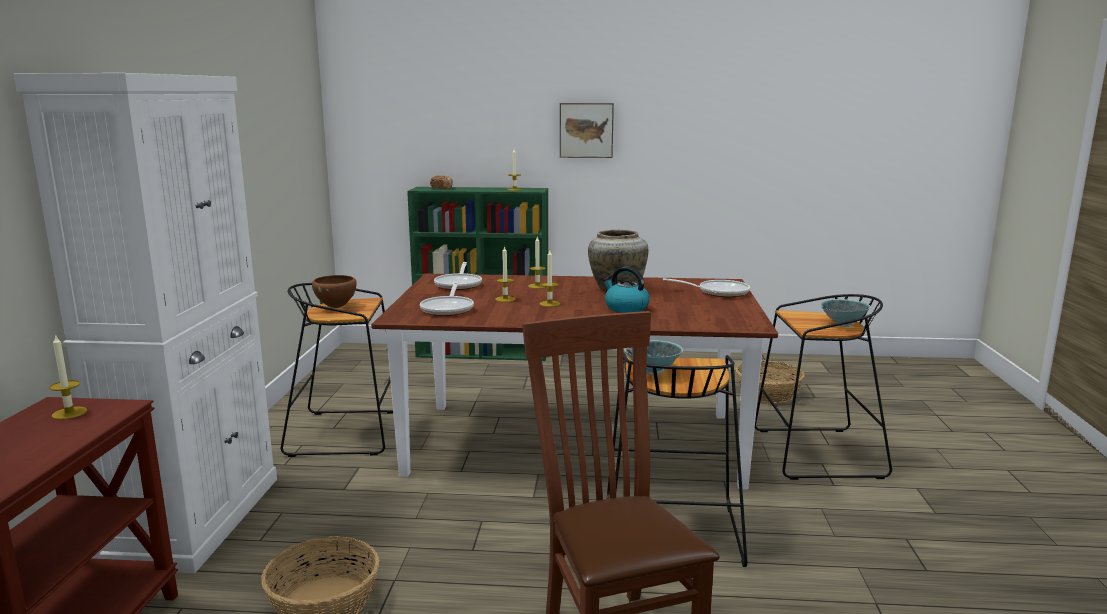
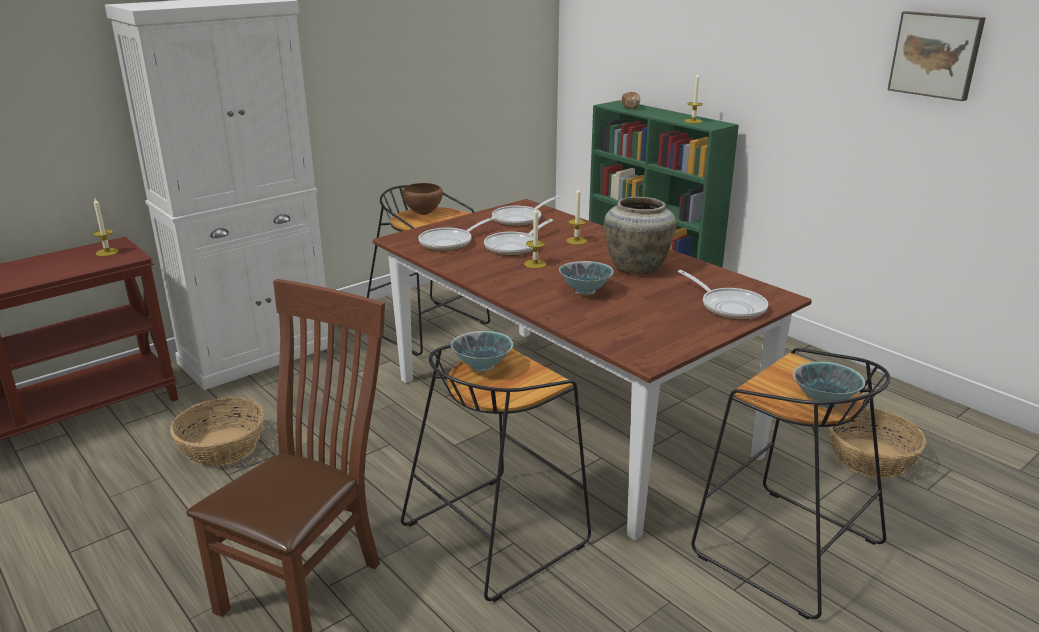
camera: 45 degrees right, 10 degrees up
(505, 299) = (514, 247): candle -> frying pan
(586, 130) = (792, 58): picture -> picture (936, 55)
(625, 308) = (585, 292): kettle -> bowl

